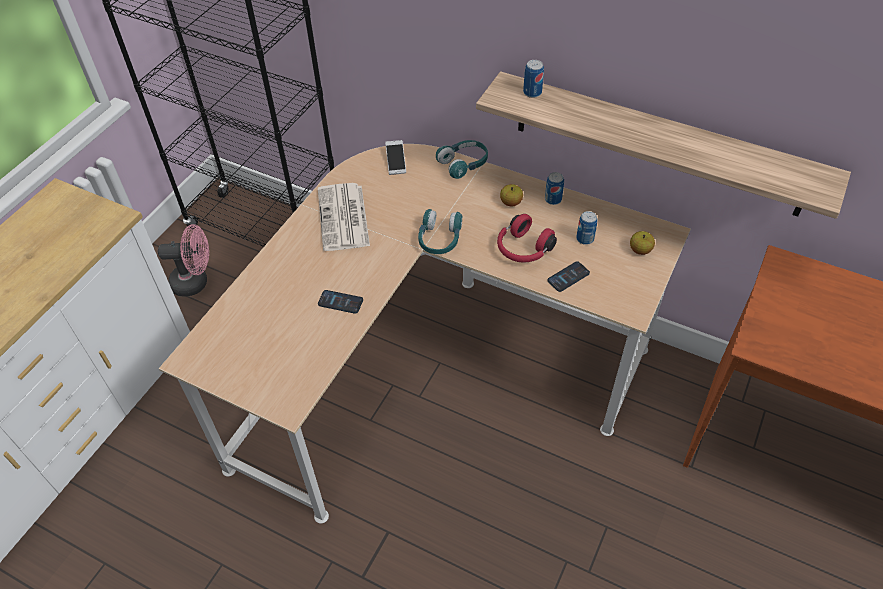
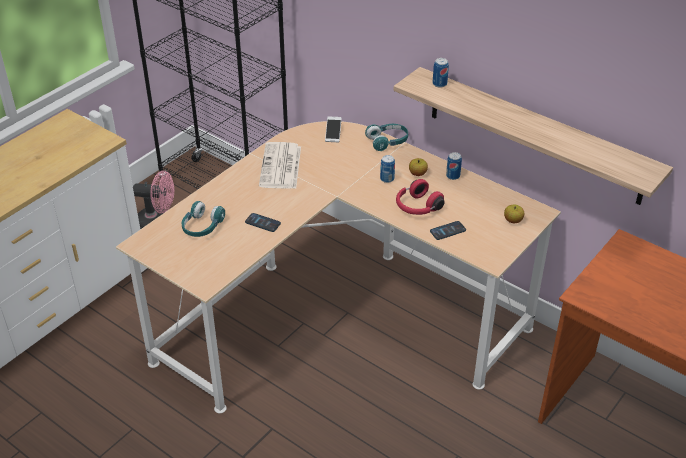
camera: 10 degrees right, 10 degrees down
(439, 239) = (352, 191): turquoise headphones -> turquoise headphones (202, 227)
(585, 239) = (470, 206): can -> can (387, 179)

